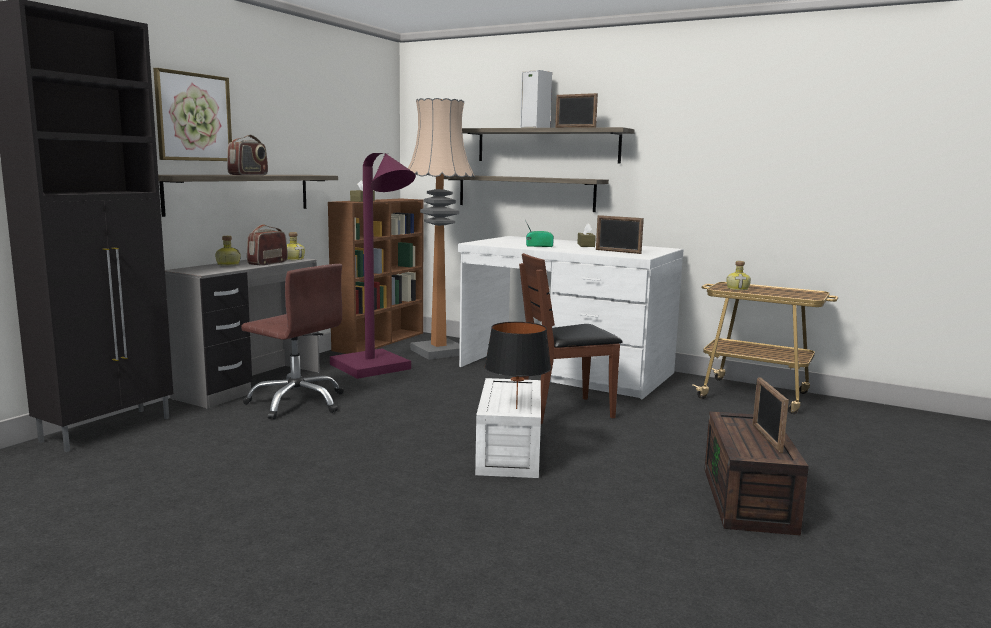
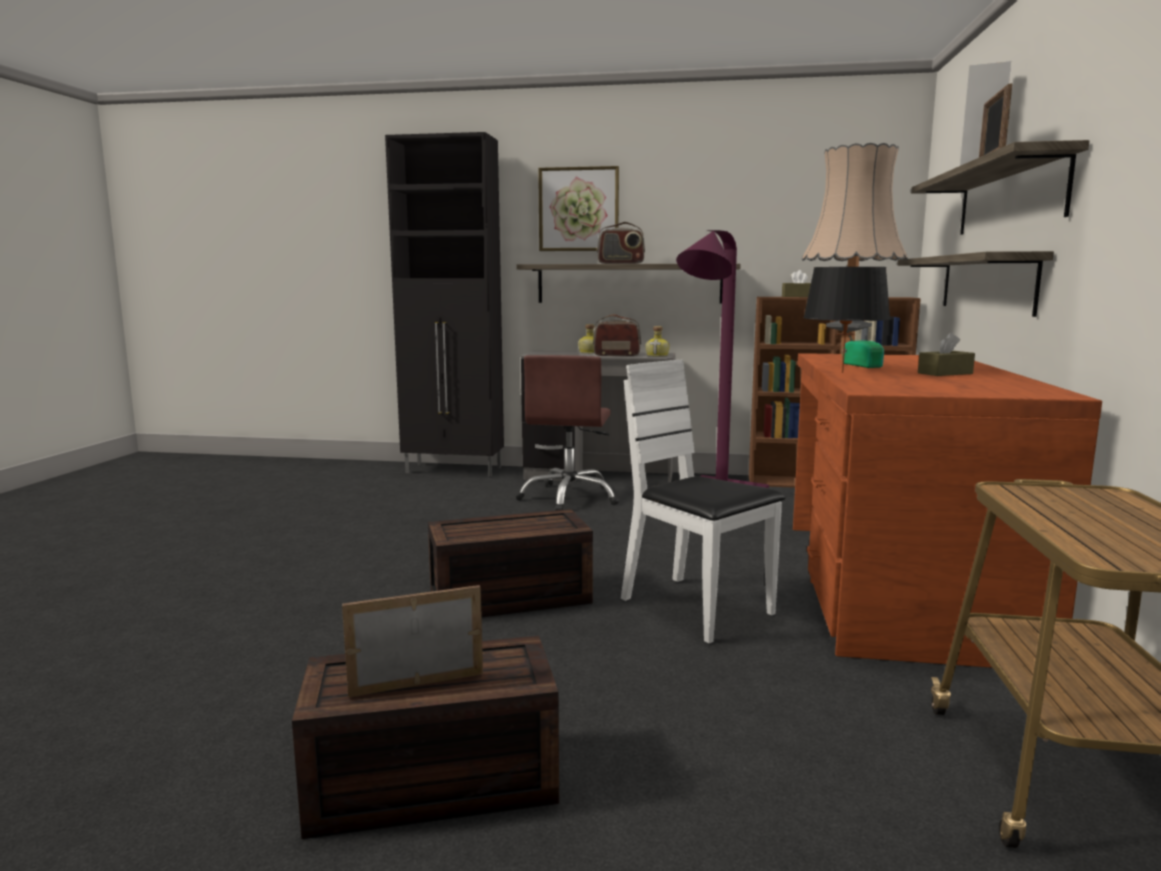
camera: 70 degrees right, 0 degrees up
(511, 453) = (508, 598): white storage box -> brown storage box
(516, 409) = (464, 534): black table lamp -> black table lamp (842, 372)
(565, 411) = (695, 608): brown chair -> white chair
(566, 370) = (896, 585): white desk -> brown desk
(618, 251) = (905, 383): picture frame -> none
(738, 289) = (1064, 501): bottle -> none

